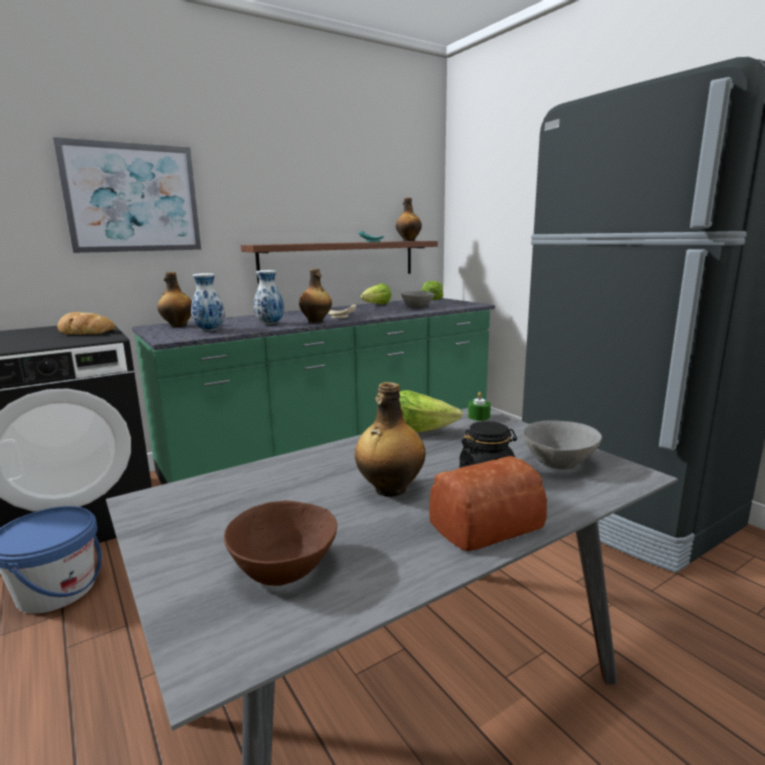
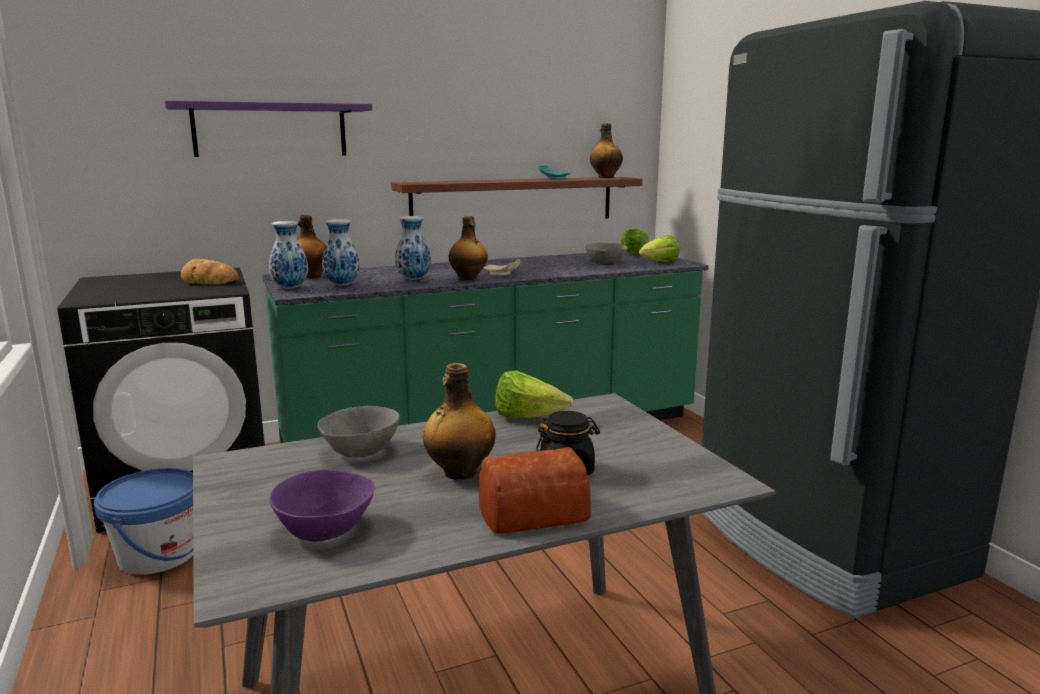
camera: 10 degrees right, 0 degrees up
(133, 198) = (270, 130): picture -> purple shelf
(163, 335) = (290, 287): none -> vase
(284, 569) = (325, 530): brown bowl -> purple bowl
(376, 305) = (557, 258): lettuce -> lettuce (659, 263)
(478, 417) = (605, 406): green candle -> none
(557, 462) = (654, 462): grey bowl -> grey bowl (361, 450)

